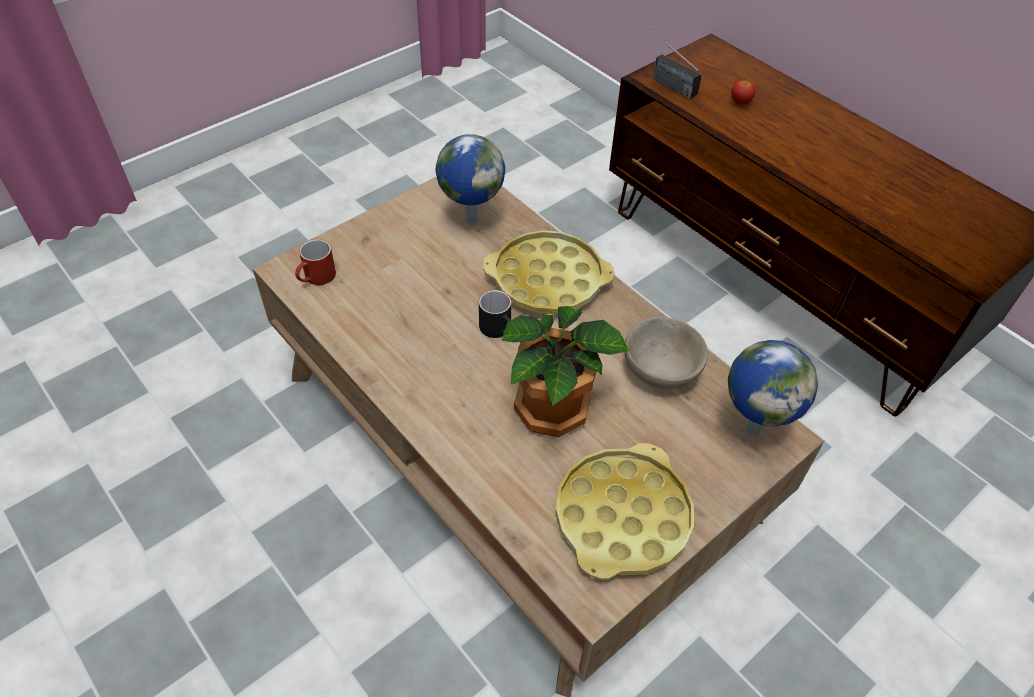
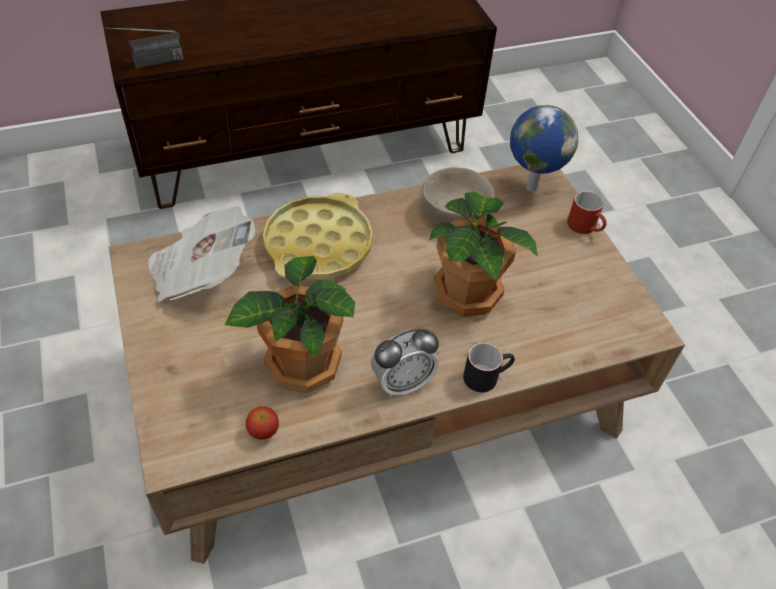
camera: 70 degrees left, 0 degrees up
(317, 278) = (205, 430): red mug -> red mug (586, 227)
(405, 312) = (300, 364): none -> potted plant
(416, 388) = (402, 382): none -> alarm clock
(470, 220) = (202, 273): globe -> newspaper
(499, 329) = (361, 298): black mug -> black mug (486, 376)
(622, 517) = (584, 288): yellow tray -> none
(740, 102) = (212, 35): apple -> apple (263, 431)

